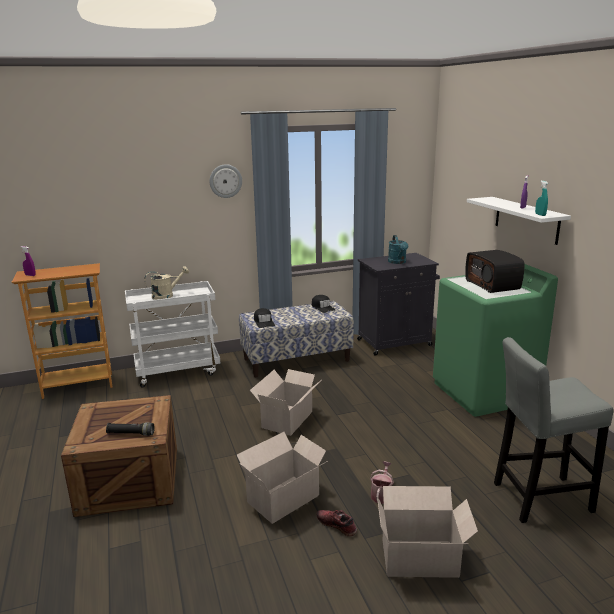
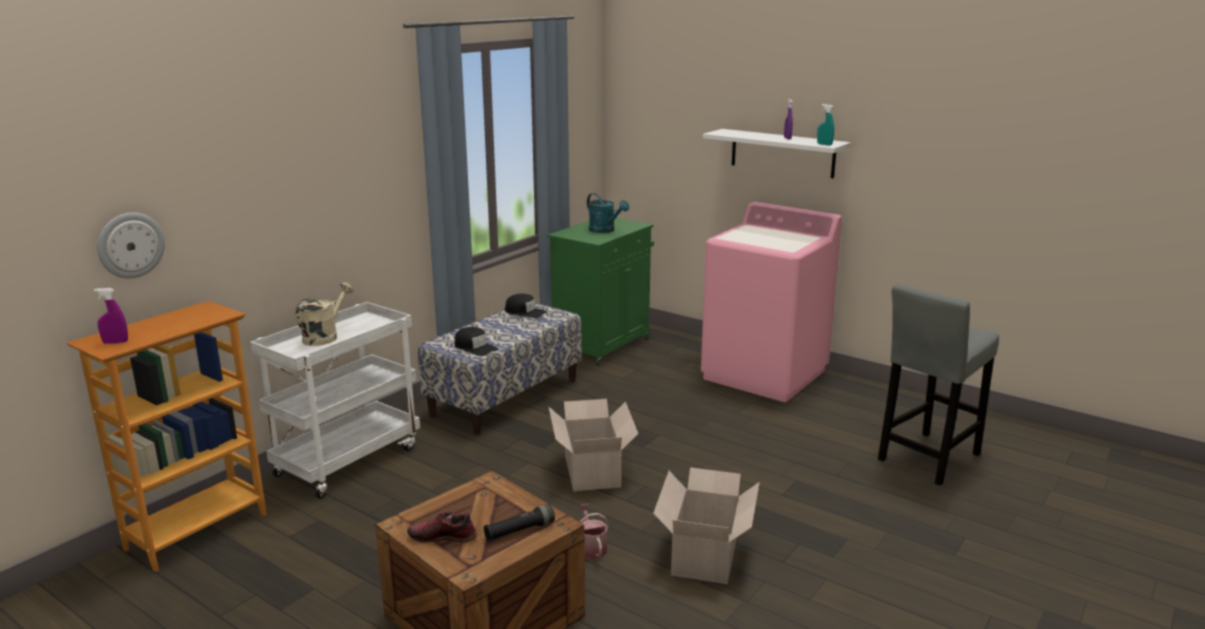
camera: 35 degrees left, 0 degrees up
(225, 181) = (378, 135): wall clock -> wall clock (130, 245)
(337, 525) = (792, 556): shoe -> shoe (443, 536)
(382, 494) = (795, 509): watering can -> watering can (591, 547)
(395, 342) = (602, 344): black cabinet -> green cabinet
(422, 559) = (902, 551): cardboard box -> none
(484, 392) = (765, 374): green washing machine -> pink washing machine
(493, 285) = (774, 236): radio -> none

